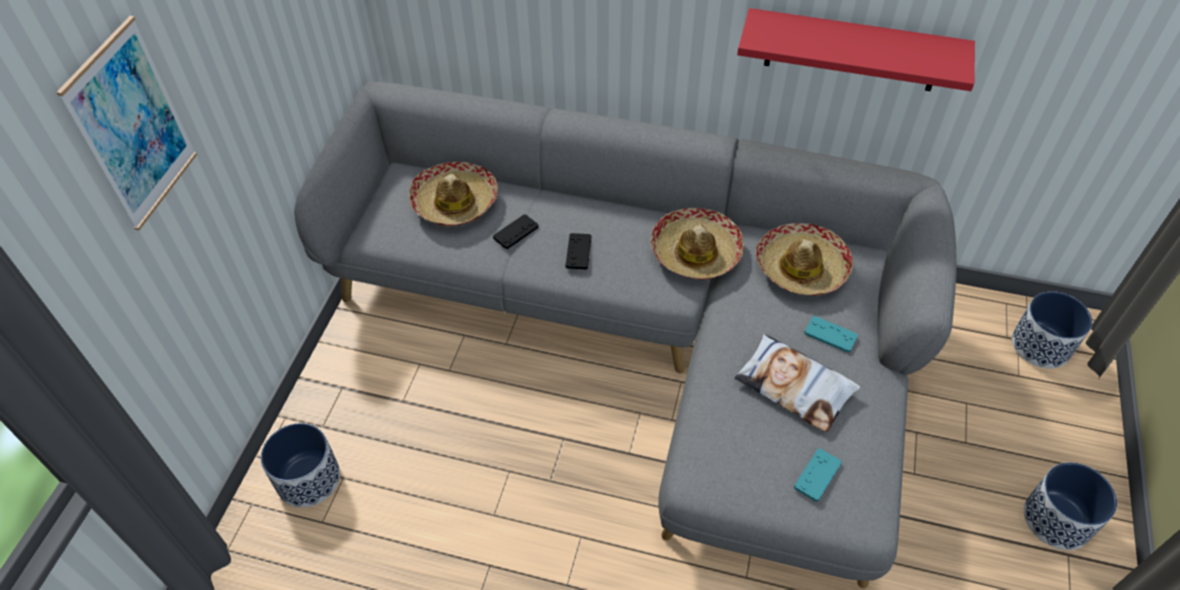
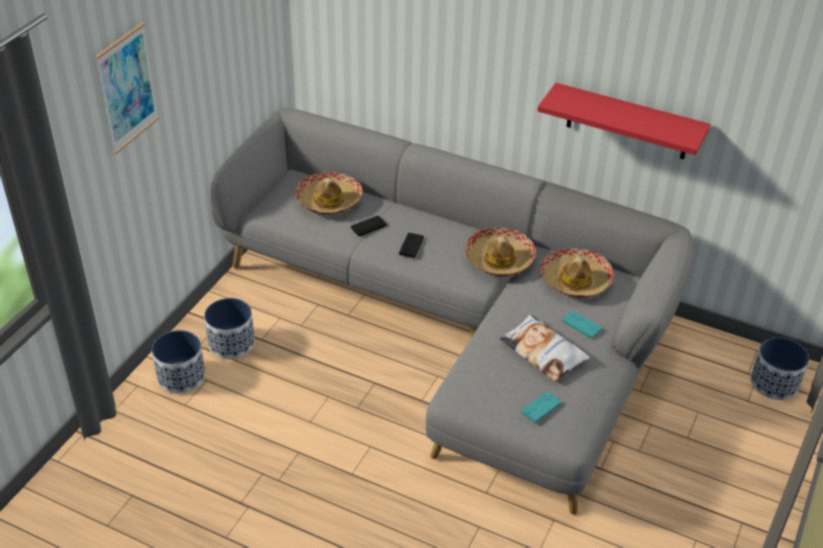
camera: 10 degrees right, 10 degrees down
(1057, 519) = (742, 499): planter -> planter (232, 343)

